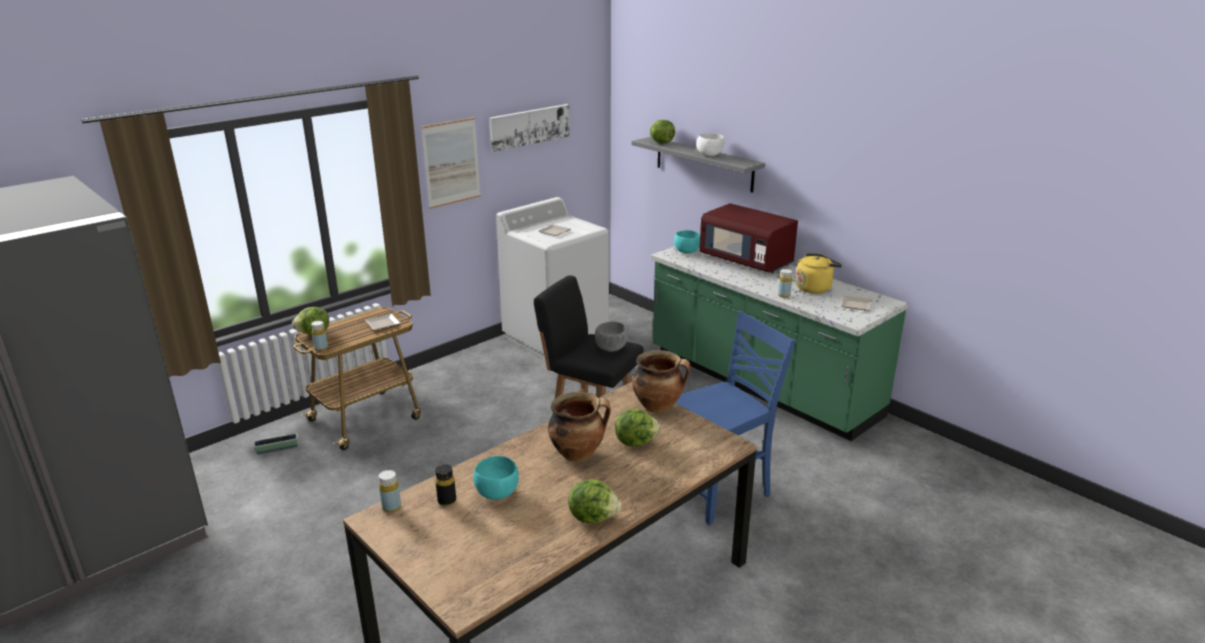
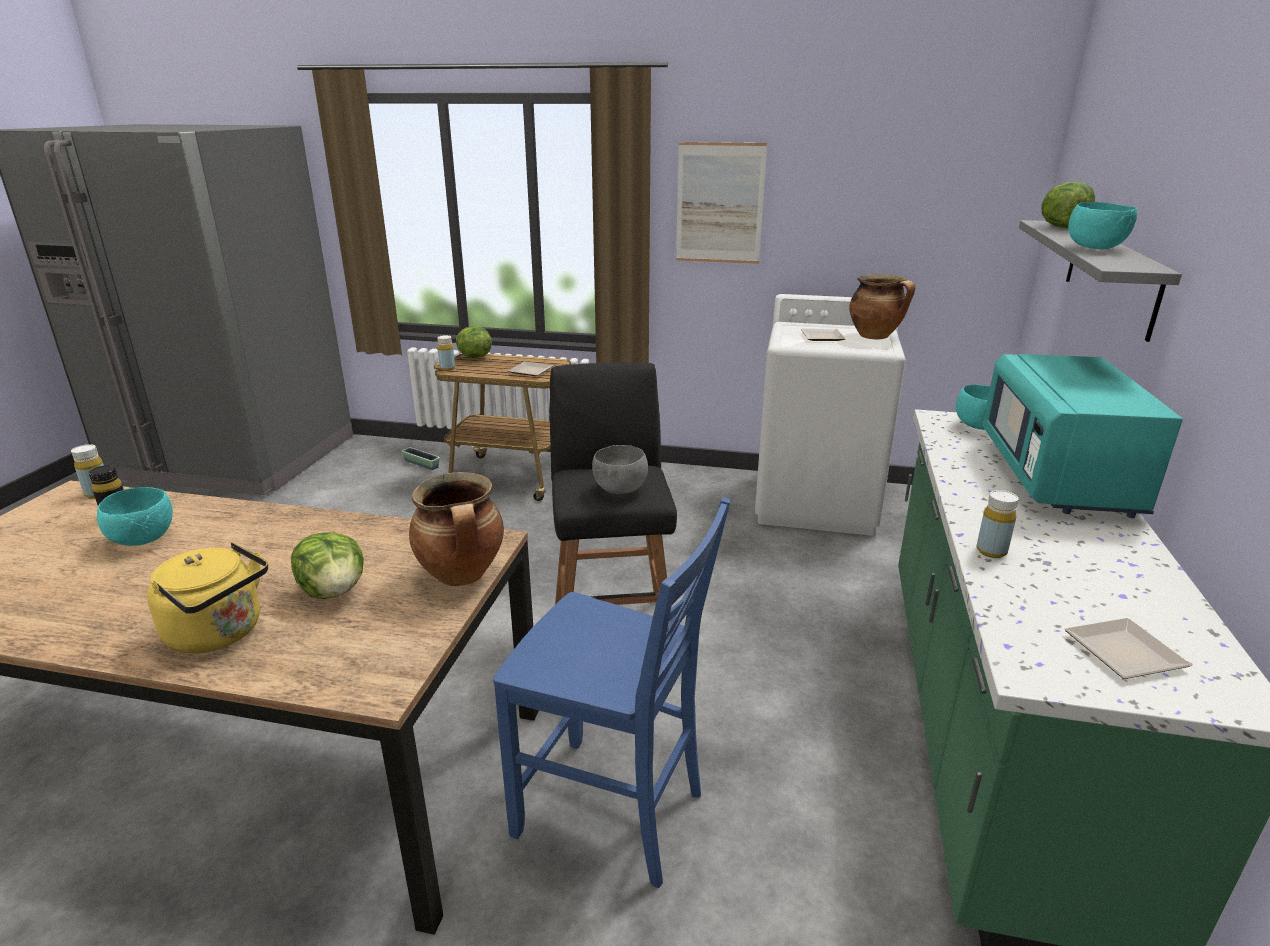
camera: 55 degrees right, 0 degrees up
(529, 127) = (866, 176): picture -> none
(578, 453) = (274, 559): cooking pot -> cooking pot (876, 336)
(593, 517) = (90, 626): lettuce -> none
(710, 155) = (1096, 248): white bowl -> turquoise bowl
(746, 261) = (1058, 477): red microwave -> turquoise microwave
(814, 288) = (1096, 574): yellow kettle -> yellow kettle (220, 633)

